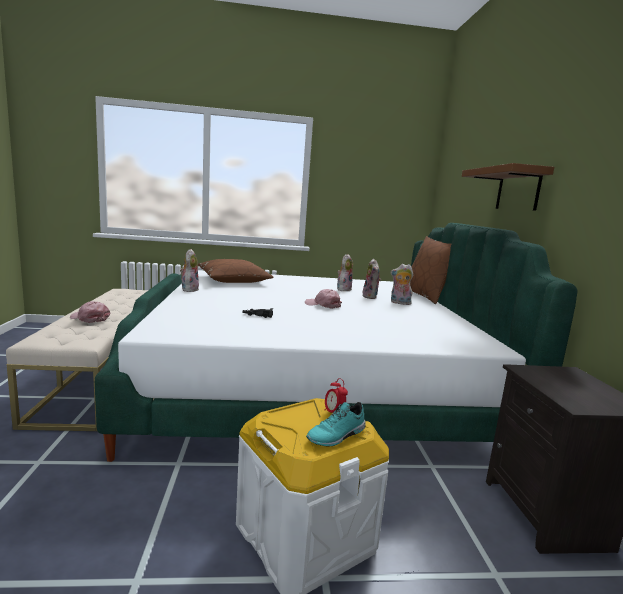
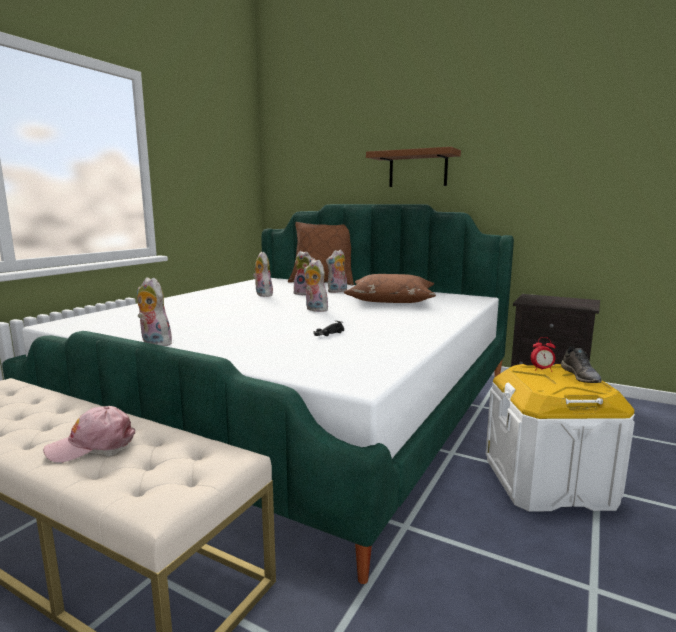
camera: 55 degrees left, 0 degrees up
(233, 280) = (139, 320): brown pillow -> brown pillow (391, 300)
(323, 305) = (314, 309): pink cap -> plush toy
(337, 436) = (581, 376): turquoise shoe -> grey shoe

